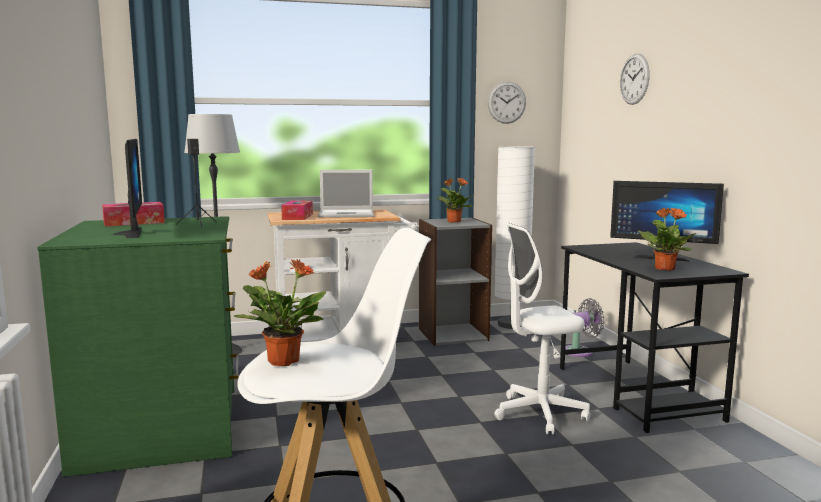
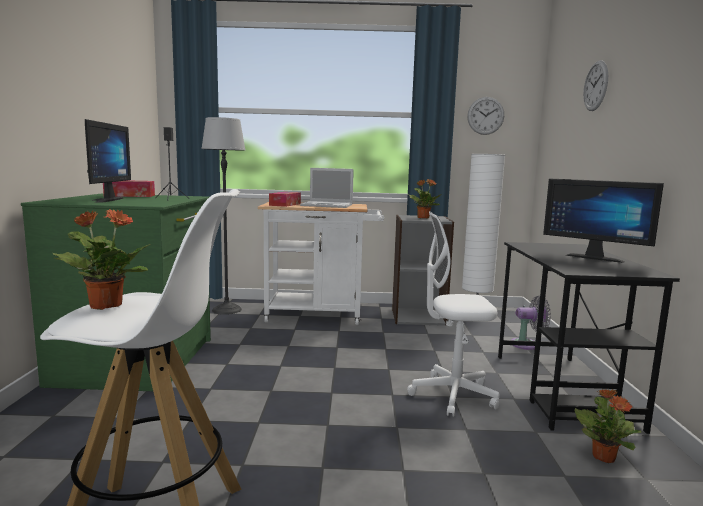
camera: 15 degrees right, 0 degrees up
(664, 268) = (586, 266): potted plant -> potted plant (603, 456)

